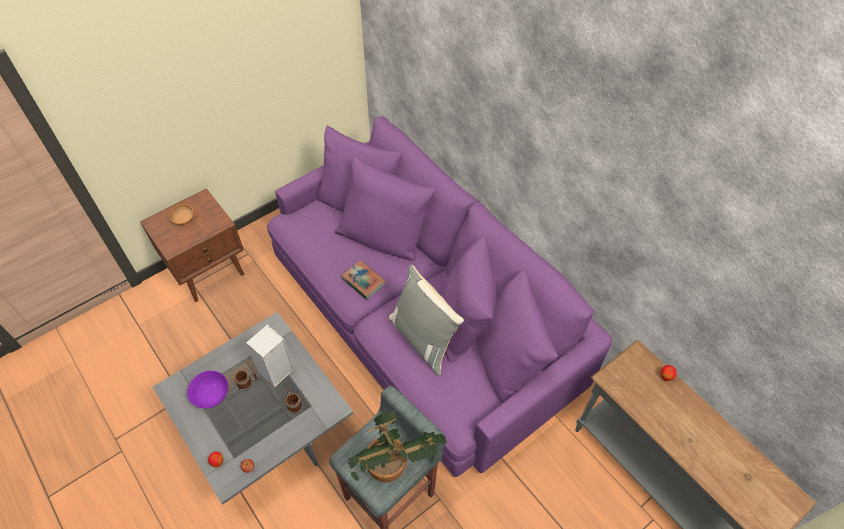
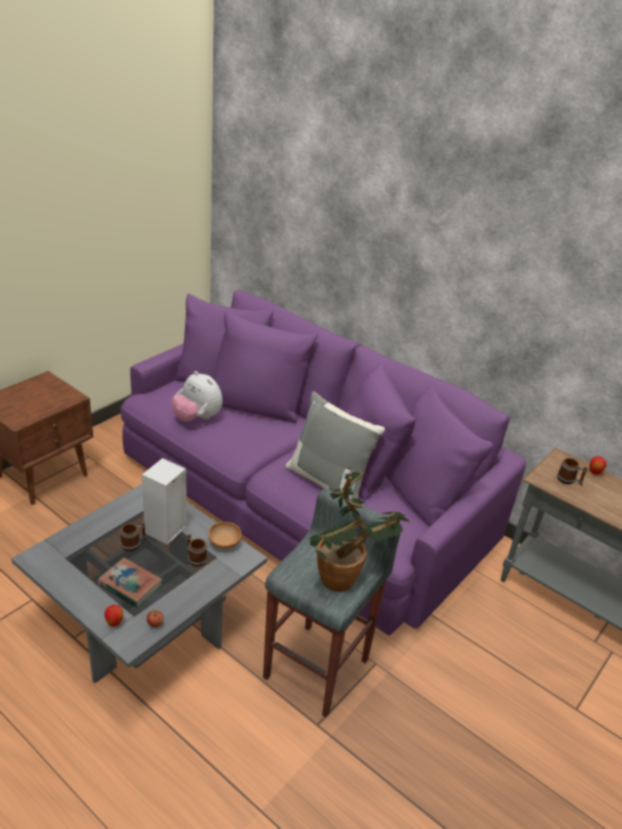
camera: 15 degrees left, 20 degrees down
(183, 220) = (27, 397): brown bowl -> brown bowl (224, 543)
(211, 395) = (90, 559): purple bowl -> none
(326, 250) = (197, 418): none -> plush toy
(363, 281) = (247, 440): book -> book (130, 585)
(635, 384) = (569, 480): none -> mug

